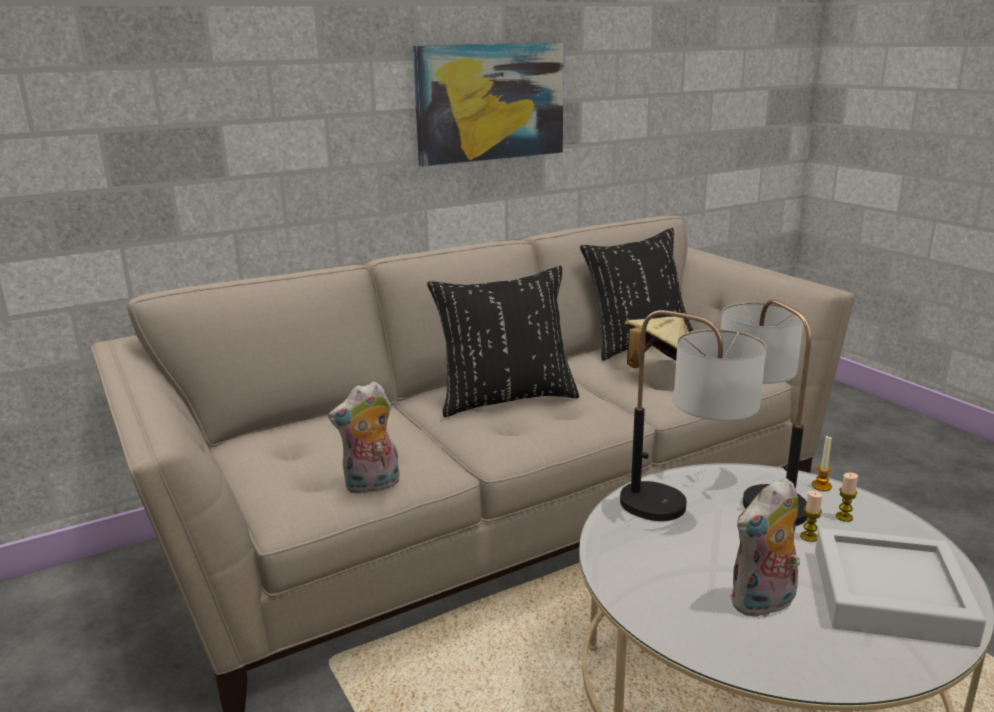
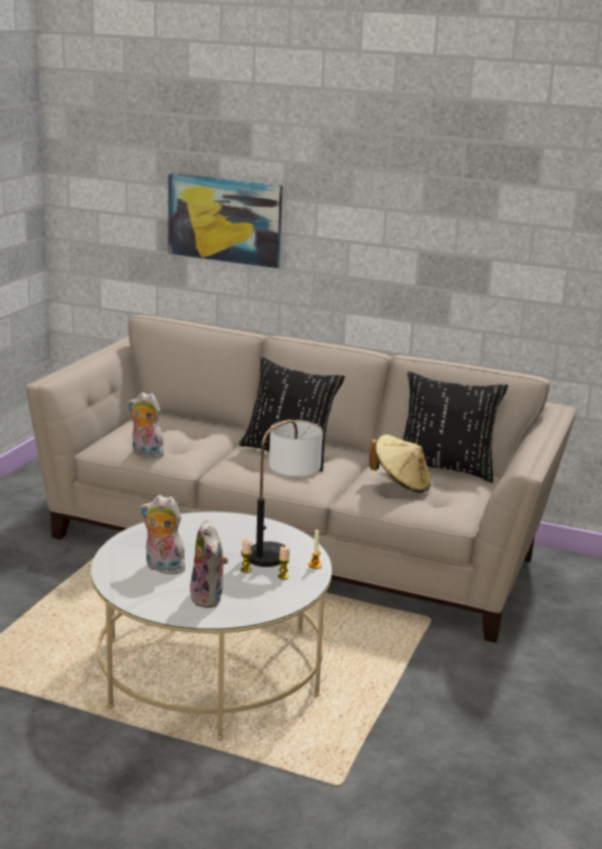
camera: 50 degrees right, 0 degrees up
(490, 102) = (403, 246): picture -> picture (225, 219)
(683, 514) = (226, 534): table lamp -> none
(890, 596) = (209, 598): grey tray -> plush toy

